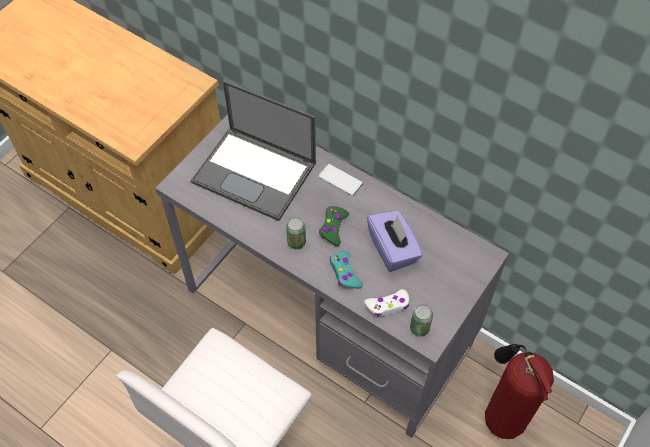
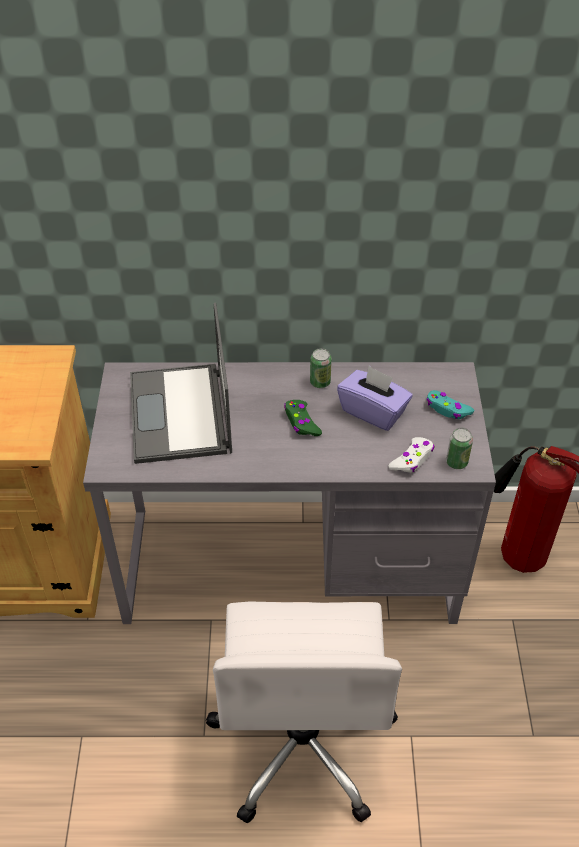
camera: 35 degrees left, 10 degrees down
(256, 173) = (180, 414): laptop -> laptop turned 90 degrees clockwise
(296, 242) = (277, 453): can -> can (320, 382)
(340, 180) = (270, 379): phone -> none
(345, 273) = (348, 454): turquoise game controller -> turquoise game controller (447, 409)

